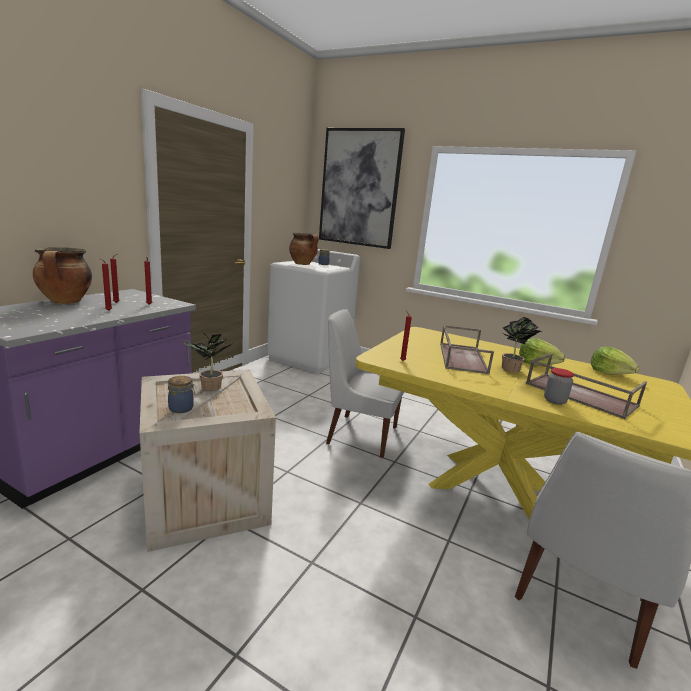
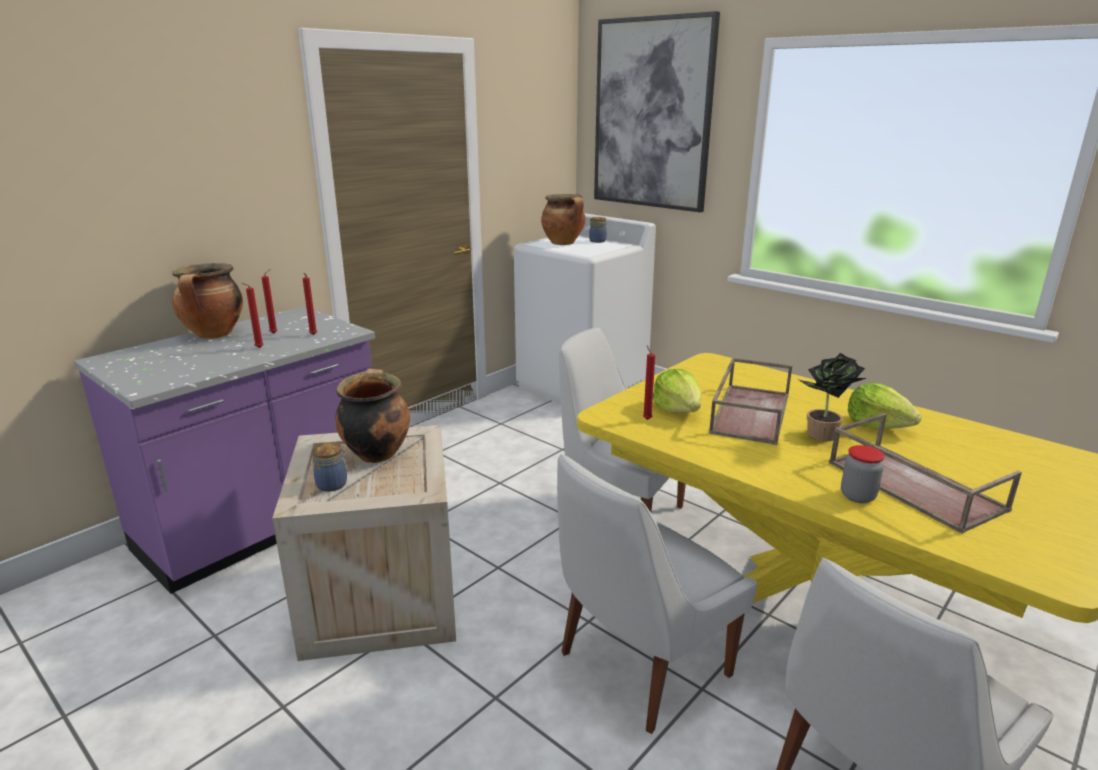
camera: 15 degrees right, 5 degrees up
(208, 387) = (376, 453): potted plant -> cooking pot
(404, 530) = (639, 667): none -> white chair
(609, 373) = (1007, 443): lettuce -> lettuce (678, 409)

